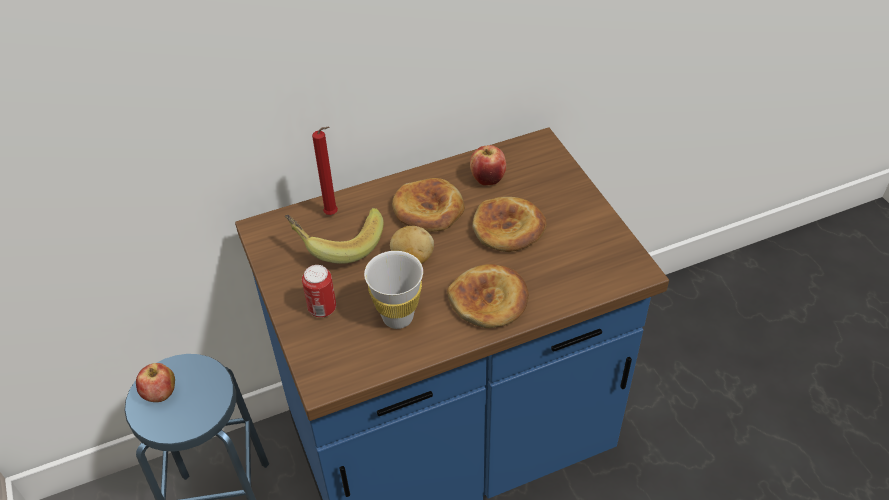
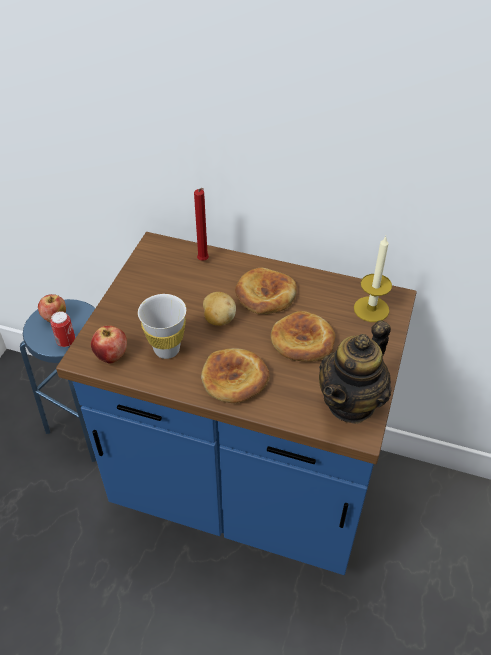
camera: 40 degrees right, 0 degrees up
(322, 309) = (131, 314): can -> can (66, 341)
(337, 242) = (186, 280): banana -> none
(488, 179) = (328, 300): apple -> apple (111, 356)
(532, 165) = (371, 309): none -> candle
(604, 252) = (351, 402): none -> teapot

